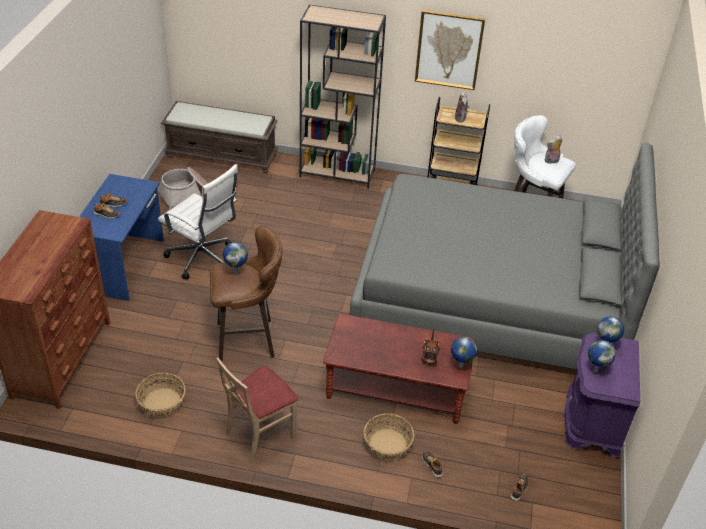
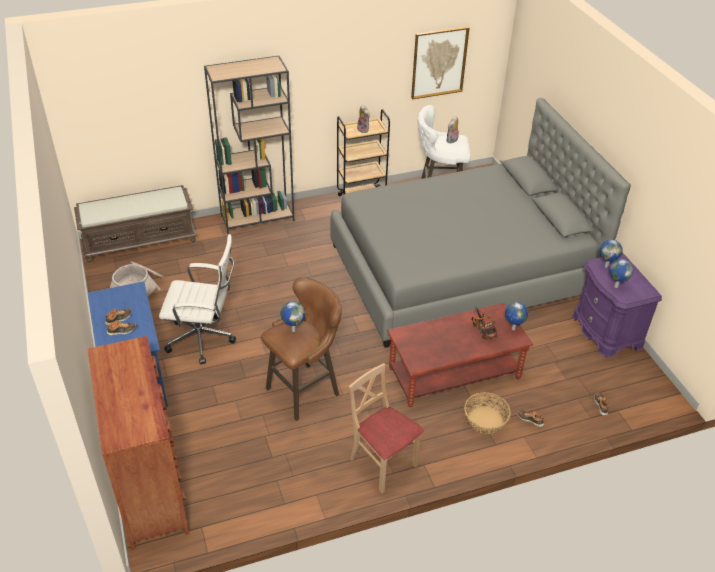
camera: 30 degrees left, 0 degrees up
(162, 402) = (278, 480): basket -> none
(260, 434) = (382, 463): beige chair -> beige chair turned 120 degrees clockwise
(449, 50) = (338, 71): picture -> picture (439, 62)

